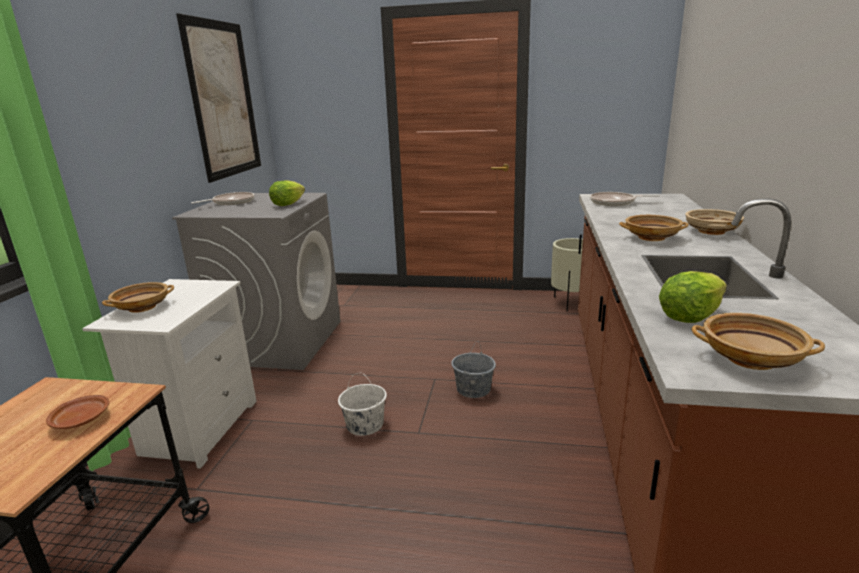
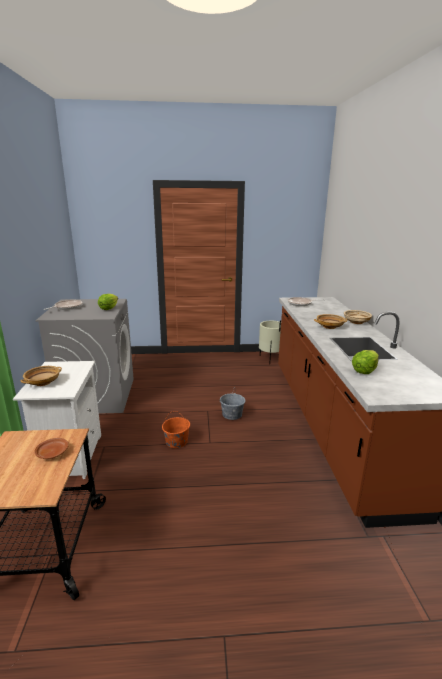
camera: 15 degrees left, 0 degrees up
(223, 100) = (54, 238): picture -> none
(364, 424) = (176, 441): white bucket -> orange bucket
(751, 359) = (396, 389): beige bowl -> none

